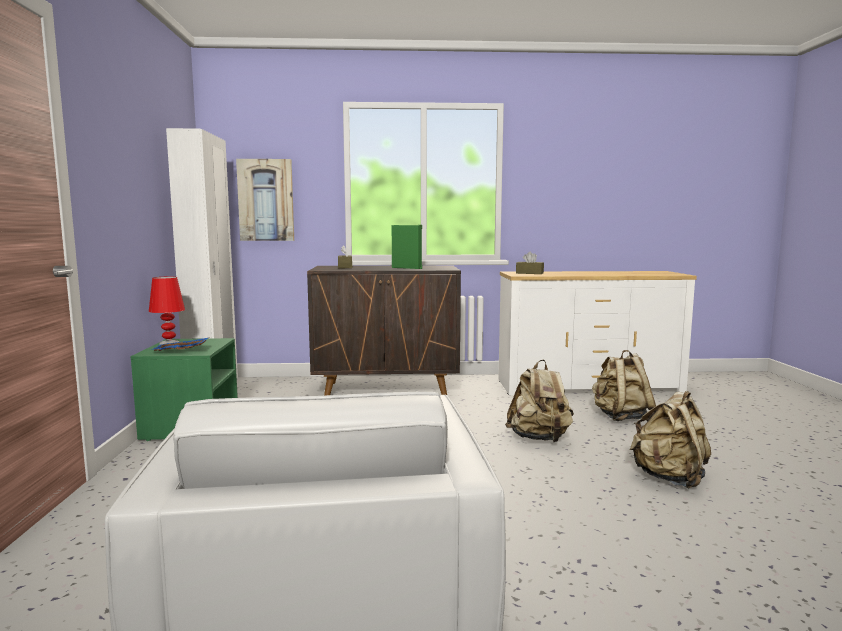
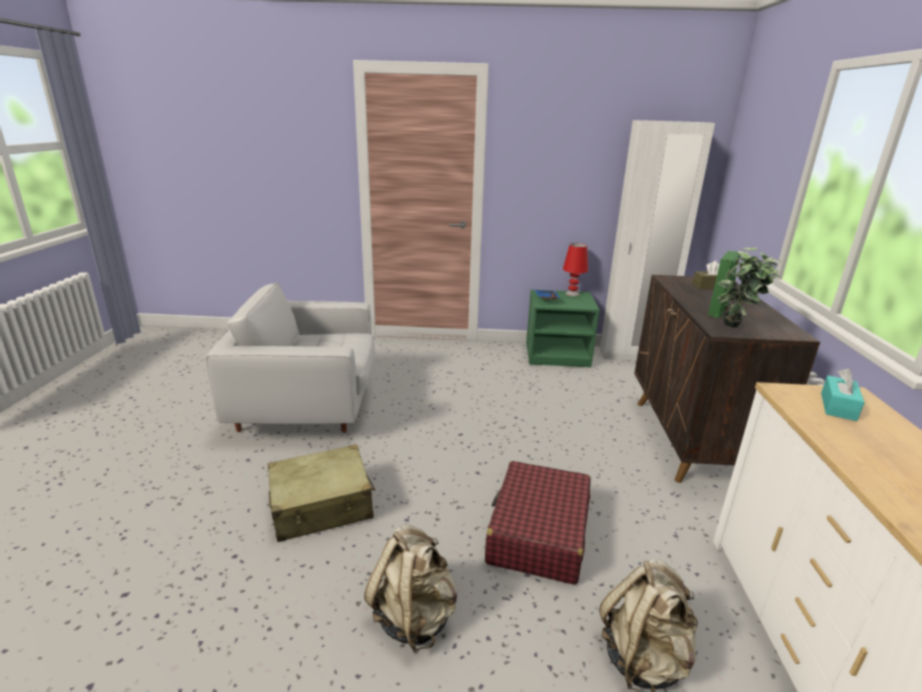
camera: 95 degrees right, 15 degrees up
(266, 200) = (749, 191): picture -> none
(443, 268) = (736, 329): none -> potted plant
(529, 273) = (838, 406): brown tissue box -> turquoise tissue box
(539, 439) = (538, 533): beige backpack -> red suitcase
(583, 545) = (322, 505): none -> beige suitcase

